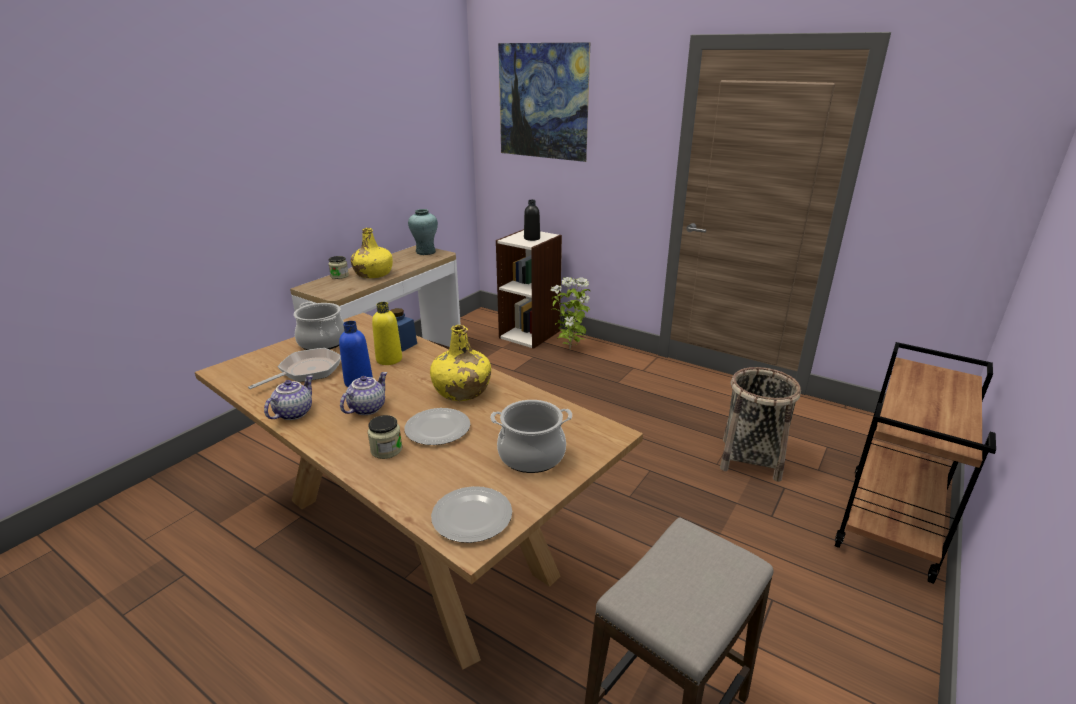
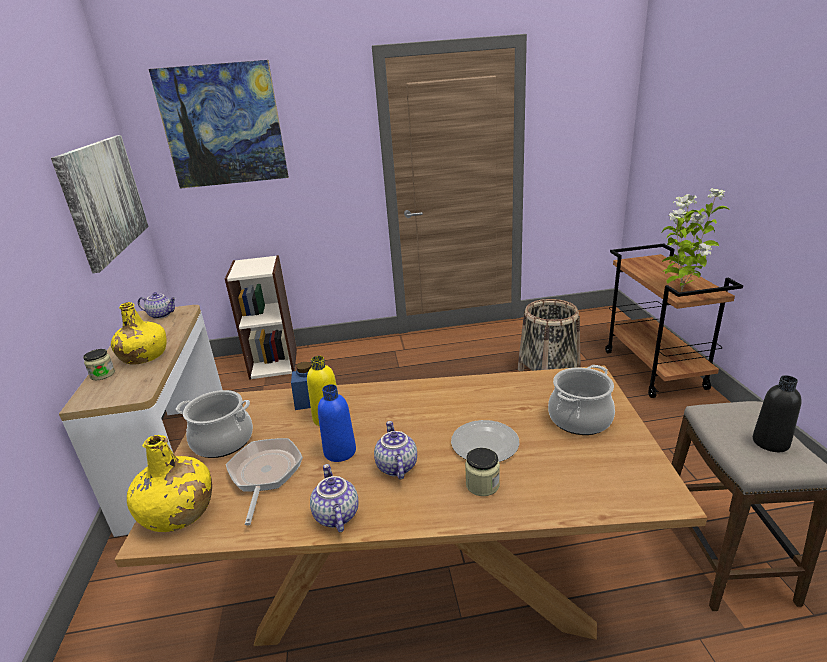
camera: 40 degrees left, 0 degrees up
(421, 147) = (104, 198): none -> picture
(425, 252) = (162, 315): turquoise vase -> teapot
(461, 391) = (442, 407): yellow bottle -> yellow bottle (177, 512)
(473, 516) = (632, 482): plate -> none
(532, 238) = (258, 266): black bottle -> black bottle (770, 442)
(570, 349) = (327, 359): potted plant -> potted plant (680, 290)

